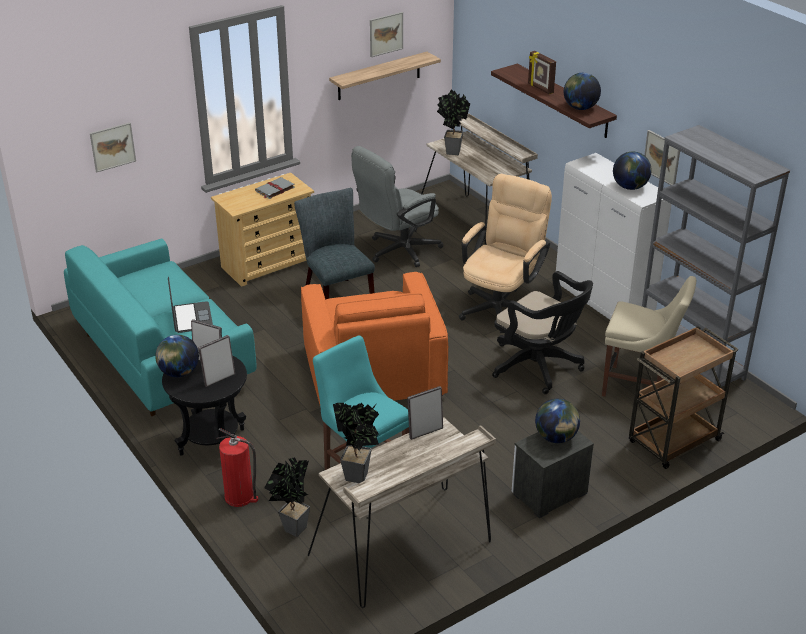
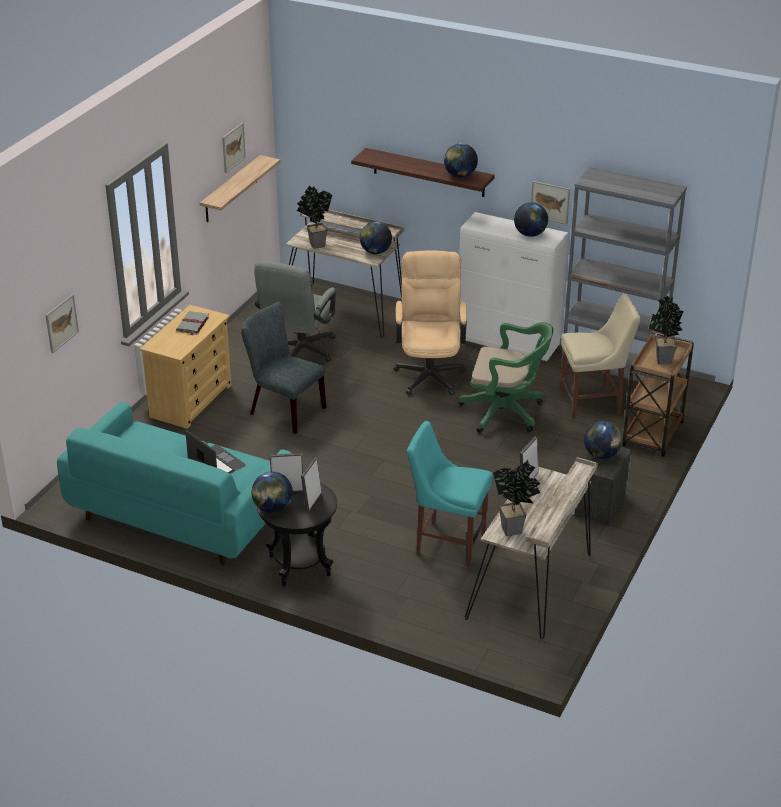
camera: 30 degrees left, 0 degrees up
(240, 497) = (368, 599): fire extinguisher -> none
(291, 530) = (434, 606): potted plant -> potted plant (662, 362)
(373, 372) = (378, 462): orange armchair -> none
(500, 172) = (375, 252): none -> globe
(539, 367) = (506, 413): black office chair -> green office chair
(540, 88) = (409, 166): picture frame -> none

